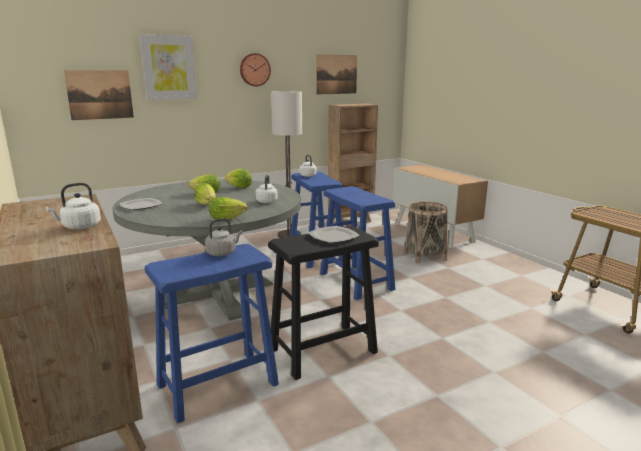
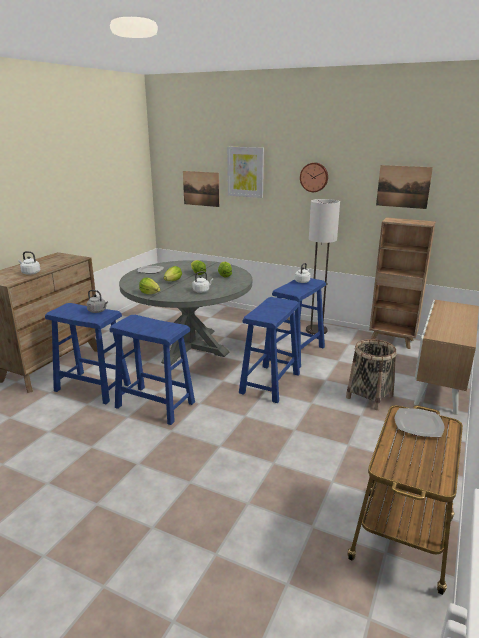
camera: 55 degrees right, 5 degrees up
(322, 351) = (155, 404): black stool -> blue stool
(333, 236) = (157, 327): plate -> plate (418, 424)

